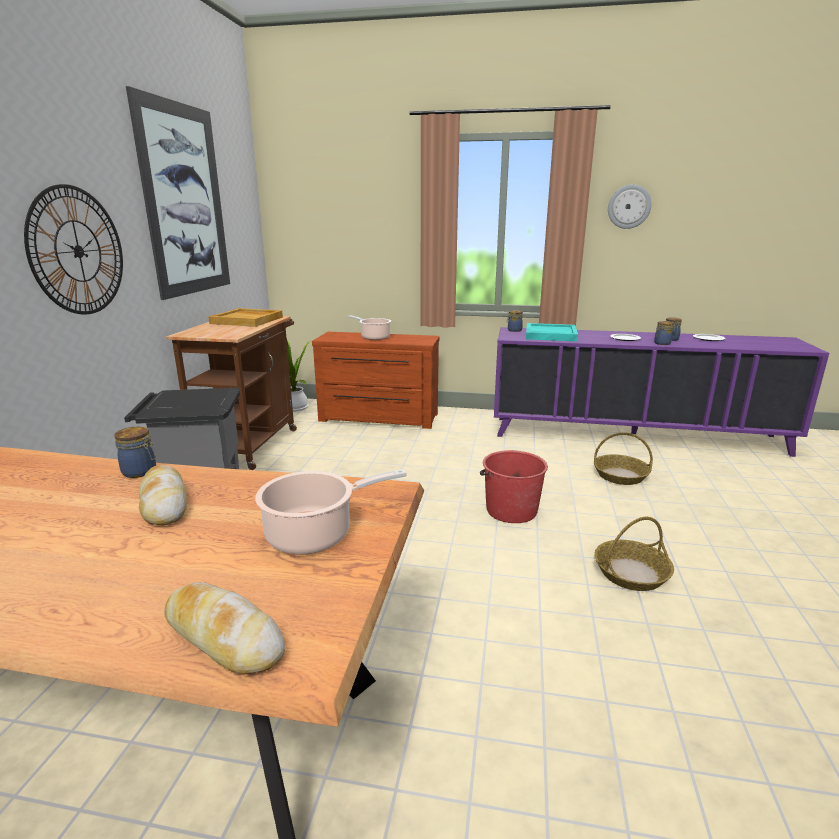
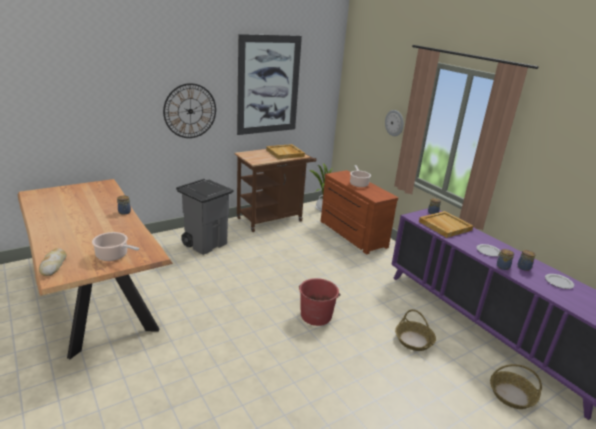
camera: 45 degrees right, 5 degrees up
(164, 503) = (109, 226): bread -> none
(550, 335) = (444, 226): turquoise tray -> beige tray
(629, 206) = (546, 149): wall clock -> wall clock (394, 123)
(631, 573) = (306, 376): basket -> basket (511, 395)

